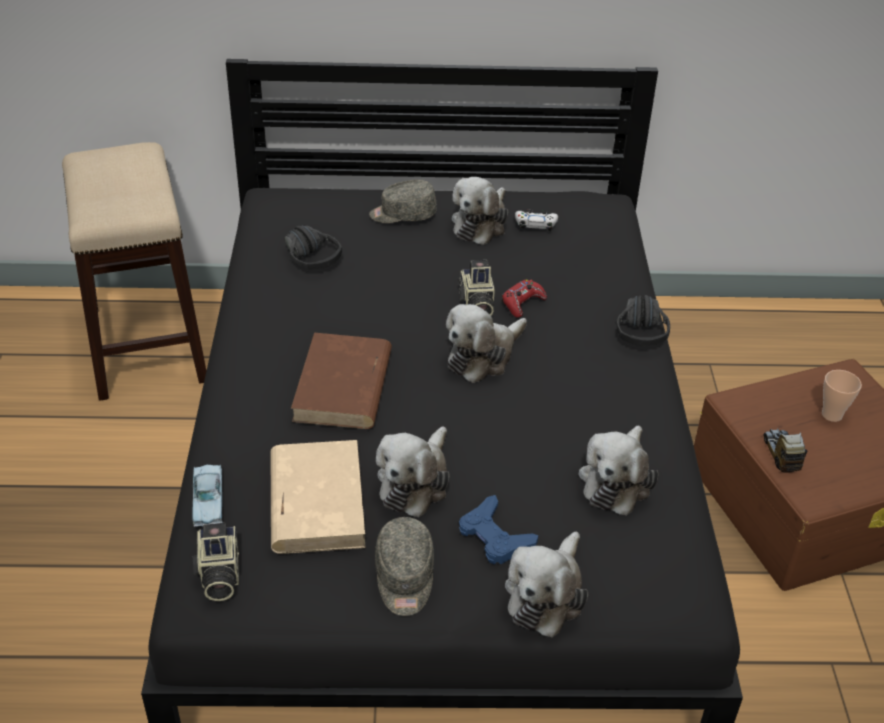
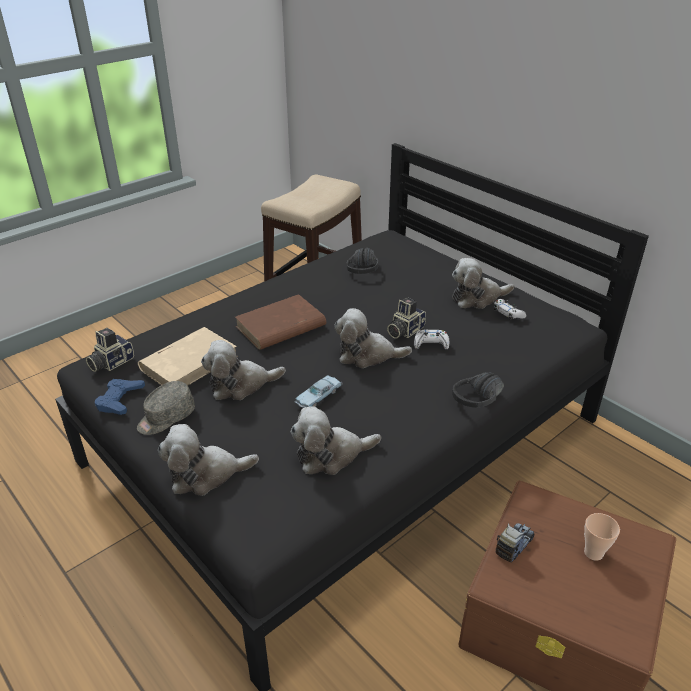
camera: 50 degrees right, 5 degrees down
(208, 500) = (155, 334): blue toy car -> blue toy car (318, 396)
(402, 214) = (441, 273): grey cap -> none
(494, 536) = (230, 432): blue game controller -> blue game controller (120, 400)
(522, 303) = (431, 343): red game controller -> white game controller

